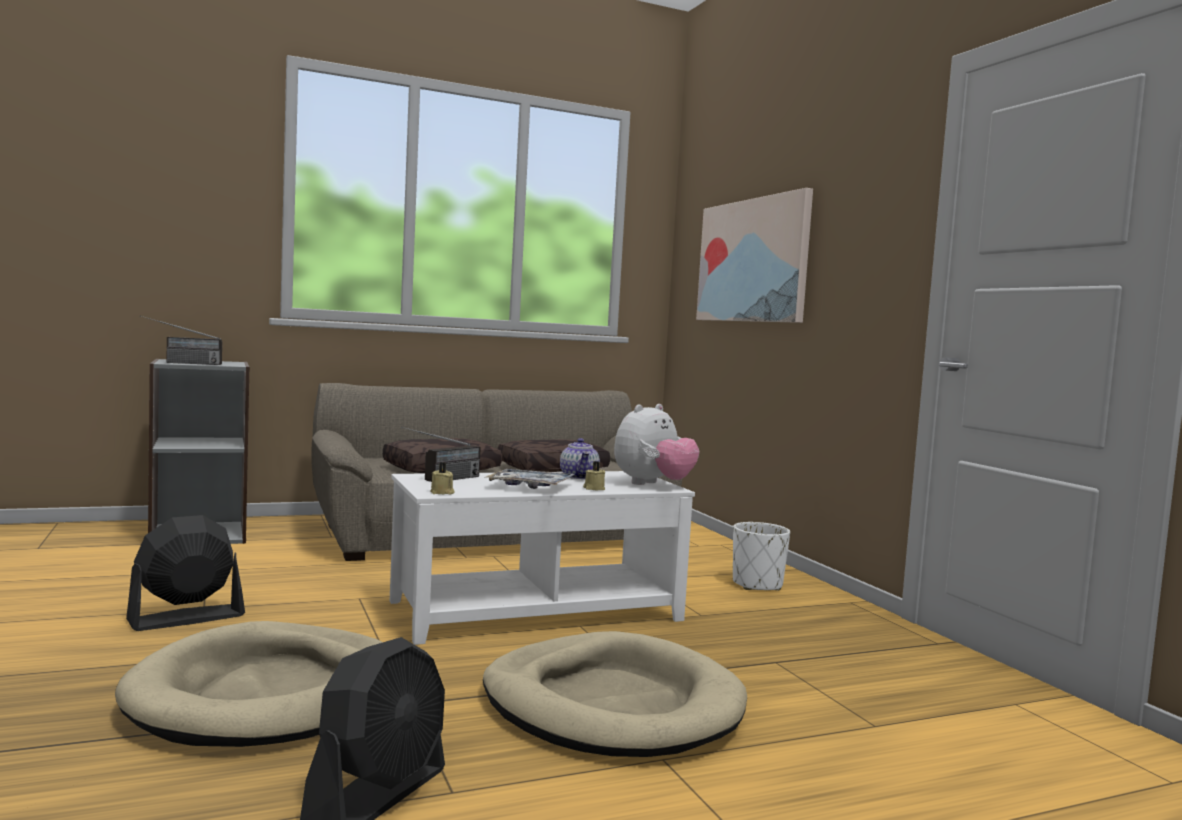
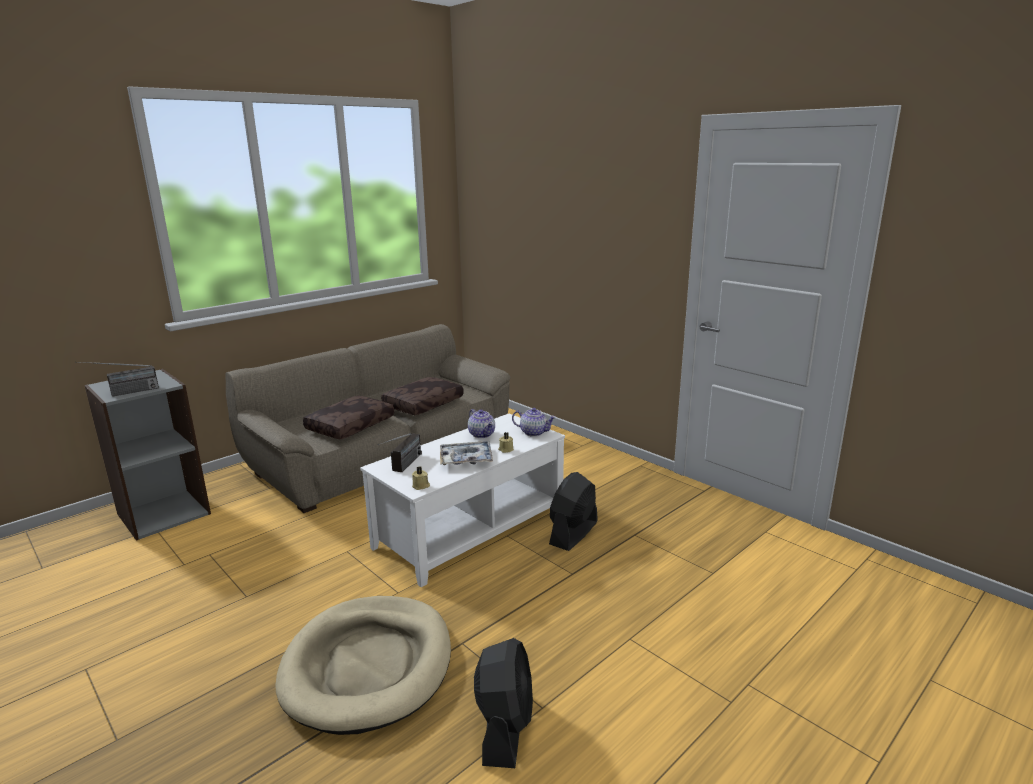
camera: 20 degrees left, 15 degrees up
(186, 618) = (243, 611): black fan -> black fan (573, 533)
(612, 704) = (574, 602): beige dog bed -> none
(653, 484) = (534, 432): plush toy -> teapot
(753, 261) = (538, 229): picture -> none
(757, 585) = (581, 463): white planter -> none

